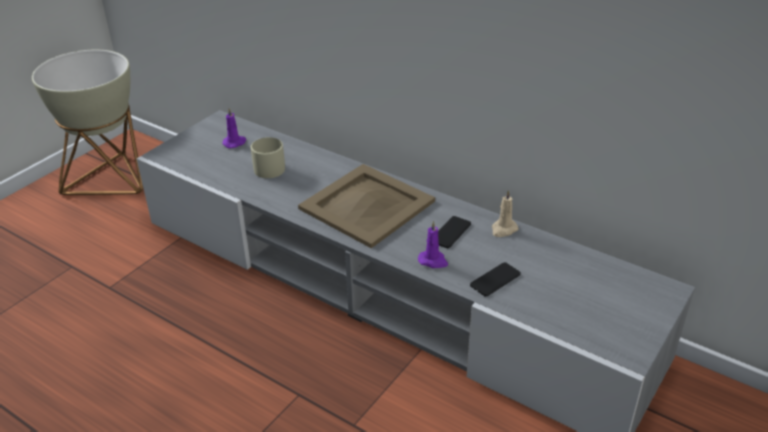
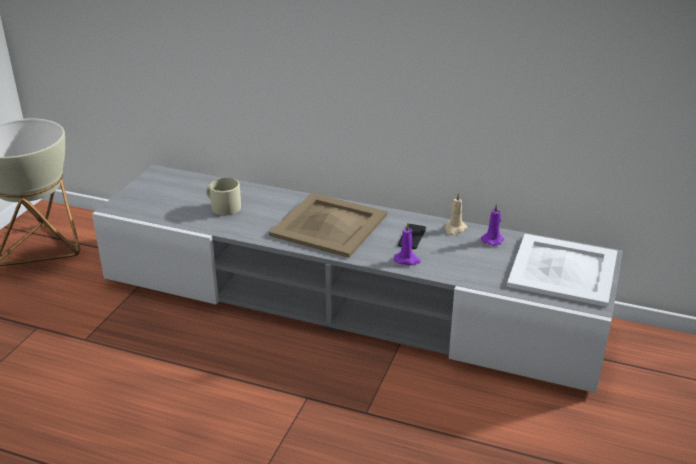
camera: 15 degrees left, 5 degrees down
(235, 143) = (182, 190): purple candle -> purple candle (493, 239)
(495, 280) = (465, 267): phone -> none
(610, 303) = (564, 270): none -> white tray

